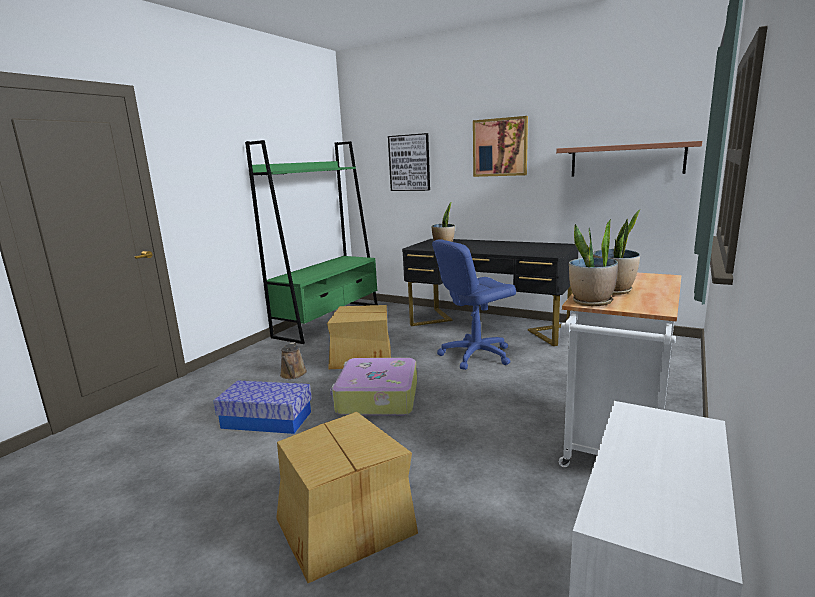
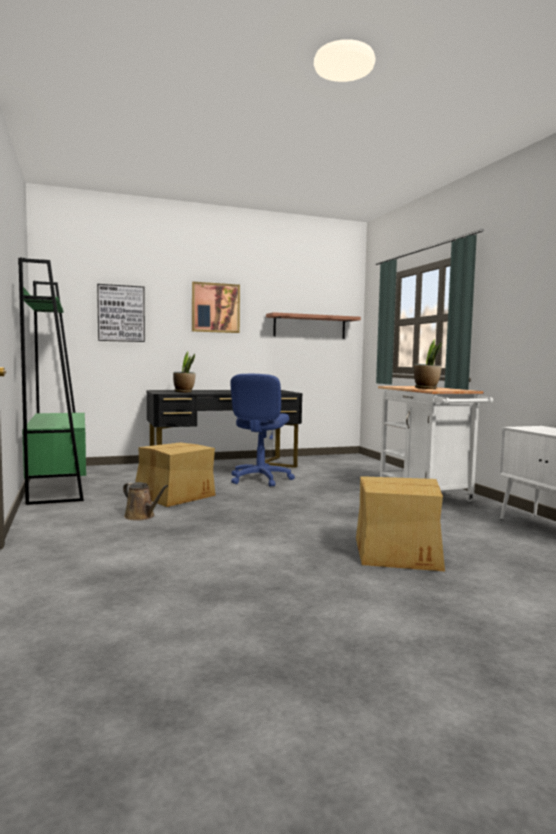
camera: 50 degrees left, 10 degrees down
(267, 420) = (206, 539): storage box -> none
(376, 398) = (256, 510): suitcase -> none
(591, 302) = (437, 390): potted plant -> none

